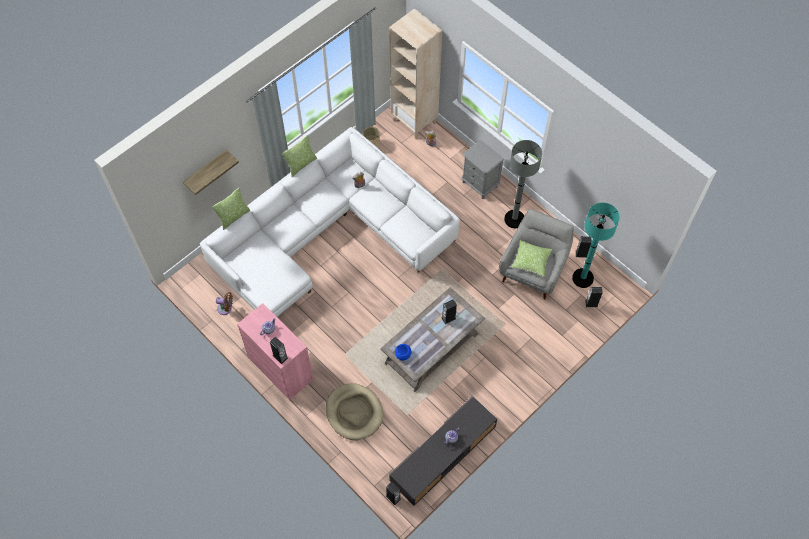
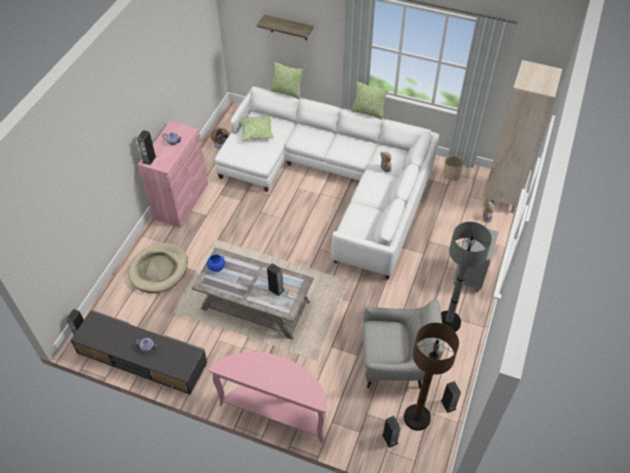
camera: 65 degrees right, 10 degrees down
(531, 261) = (387, 339): pillow -> pillow (256, 132)
(536, 370) = (276, 410): none -> pink console table
(582, 278) = (417, 417): turquoise floor lamp -> brown floor lamp

